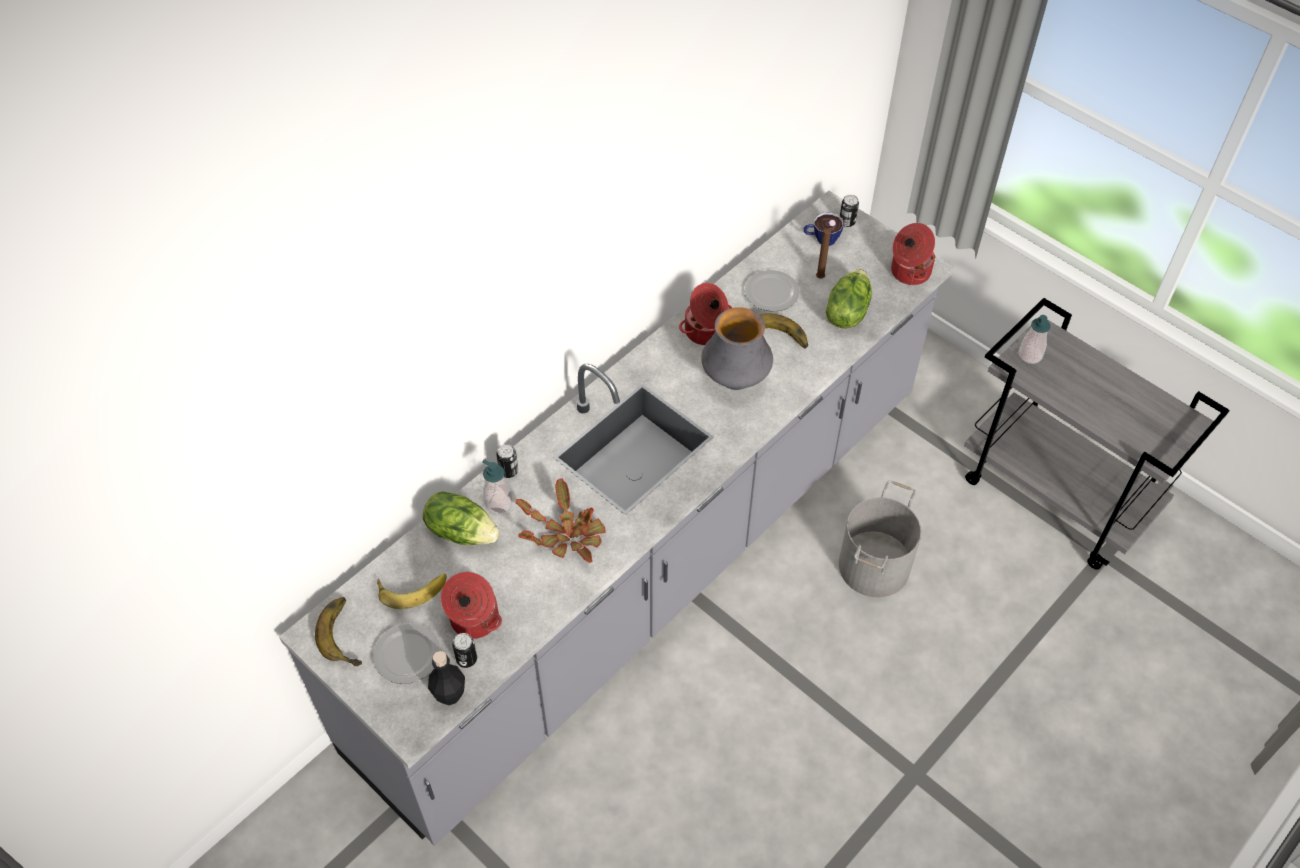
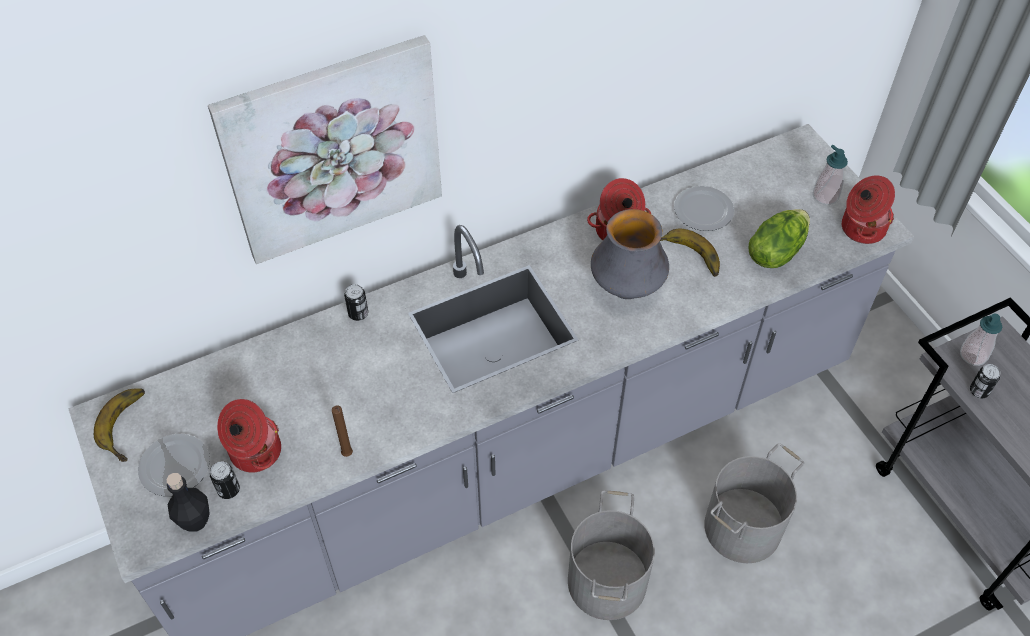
camera: 20 degrees right, 0 degrees up
(412, 587) = (212, 400): banana -> none
(462, 531) = (285, 359): lettuce -> none
(478, 326) = (333, 149): none -> picture
(498, 503) = (333, 342): soap dispenser -> soap dispenser (825, 196)
(567, 535) = (384, 395): potted plant -> none
(778, 650) = (608, 582): none -> grey bucket
(821, 239) = (779, 170): cup -> none
(821, 278) = (762, 210): brown candle -> brown candle (348, 455)
(847, 222) = (814, 160): can -> can (979, 391)

